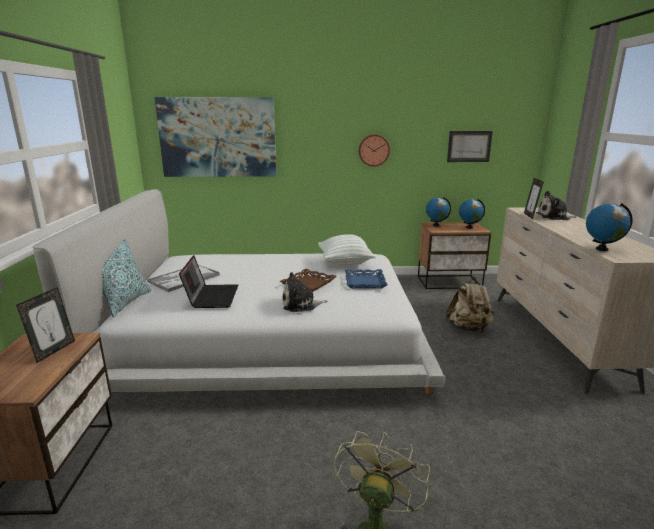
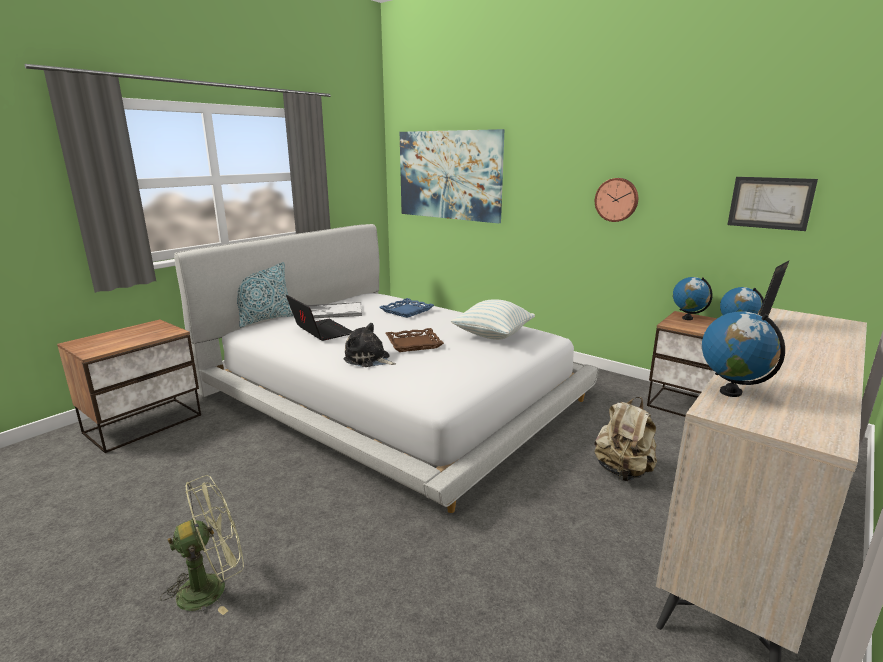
camera: 40 degrees right, 0 degrees up
(53, 351) = (148, 334): picture frame -> none
(211, 296) = (320, 331): laptop -> laptop turned 75 degrees counterclockwise
(364, 282) = (470, 358): blue tray -> blue tray (406, 311)
(554, 217) = (808, 334): plush toy -> none

